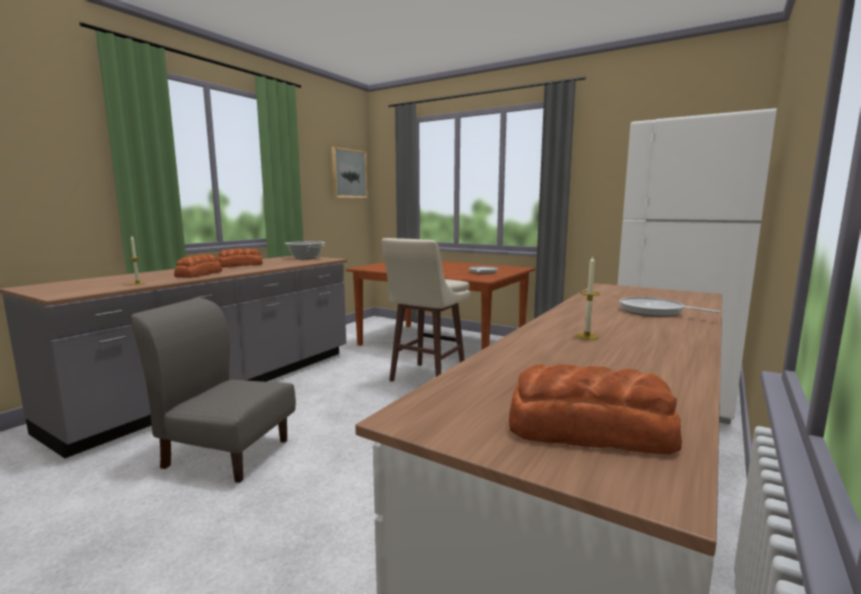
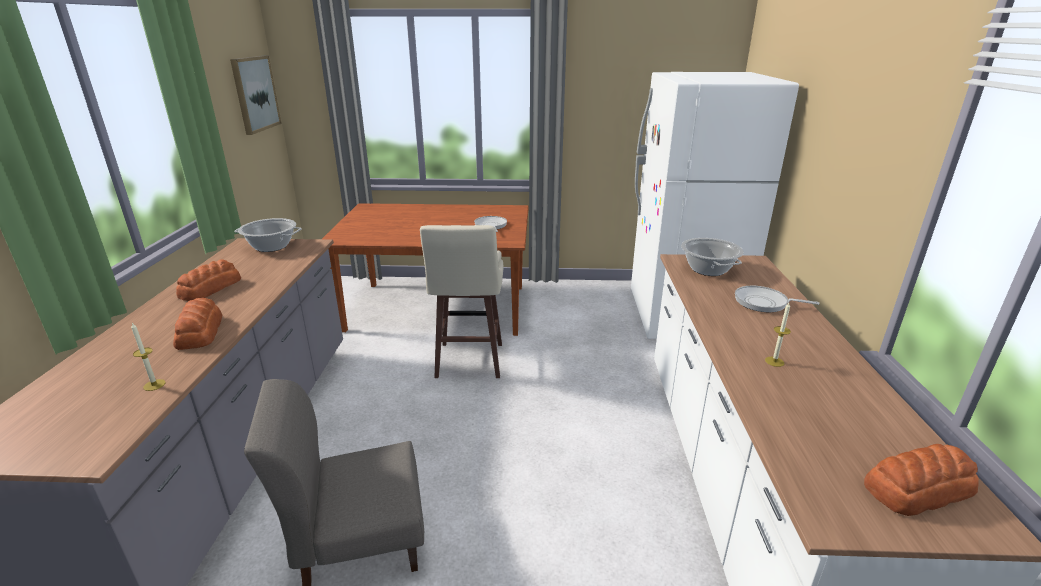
camera: 30 degrees left, 15 degrees up
(629, 293) = (708, 270): none -> cooking pot

